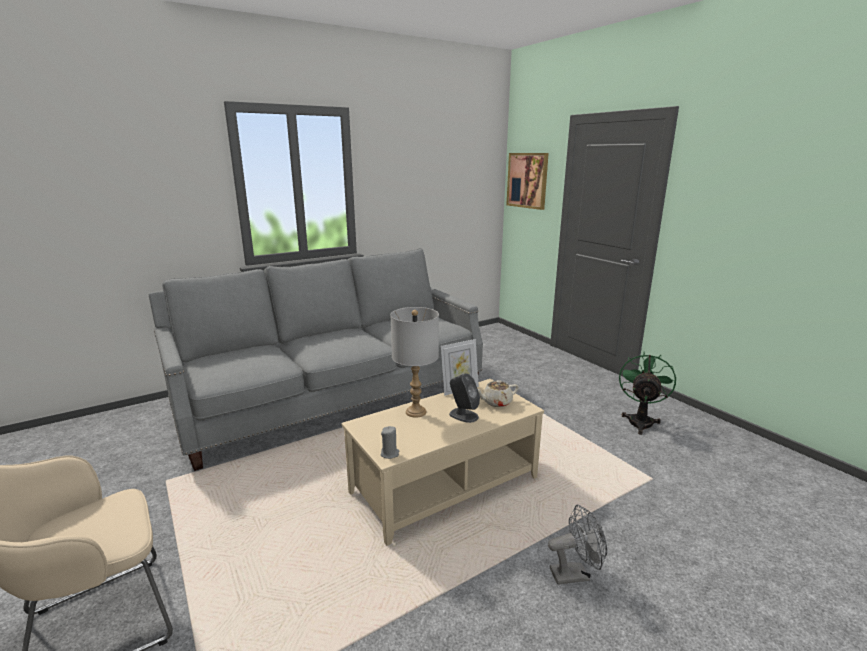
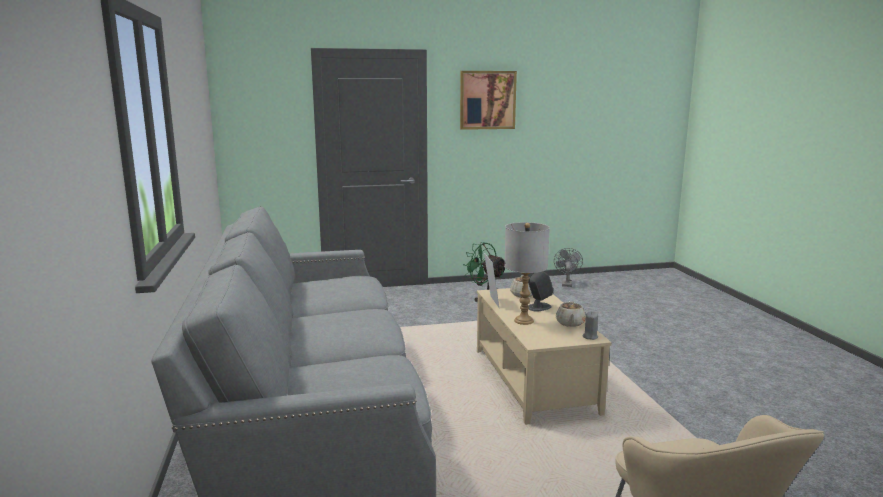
camera: 70 degrees left, 5 degrees down
(424, 438) = (570, 323): none -> beige teapot
(527, 180) = (255, 117): picture -> picture (487, 100)
(575, 574) = (641, 358): grey fan -> grey fan (566, 283)

